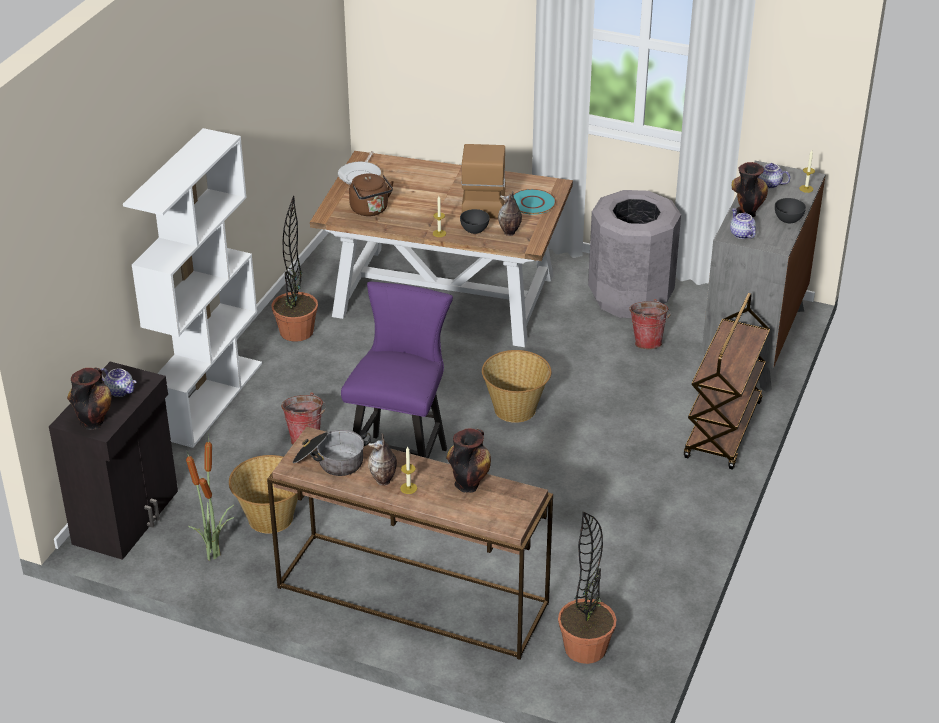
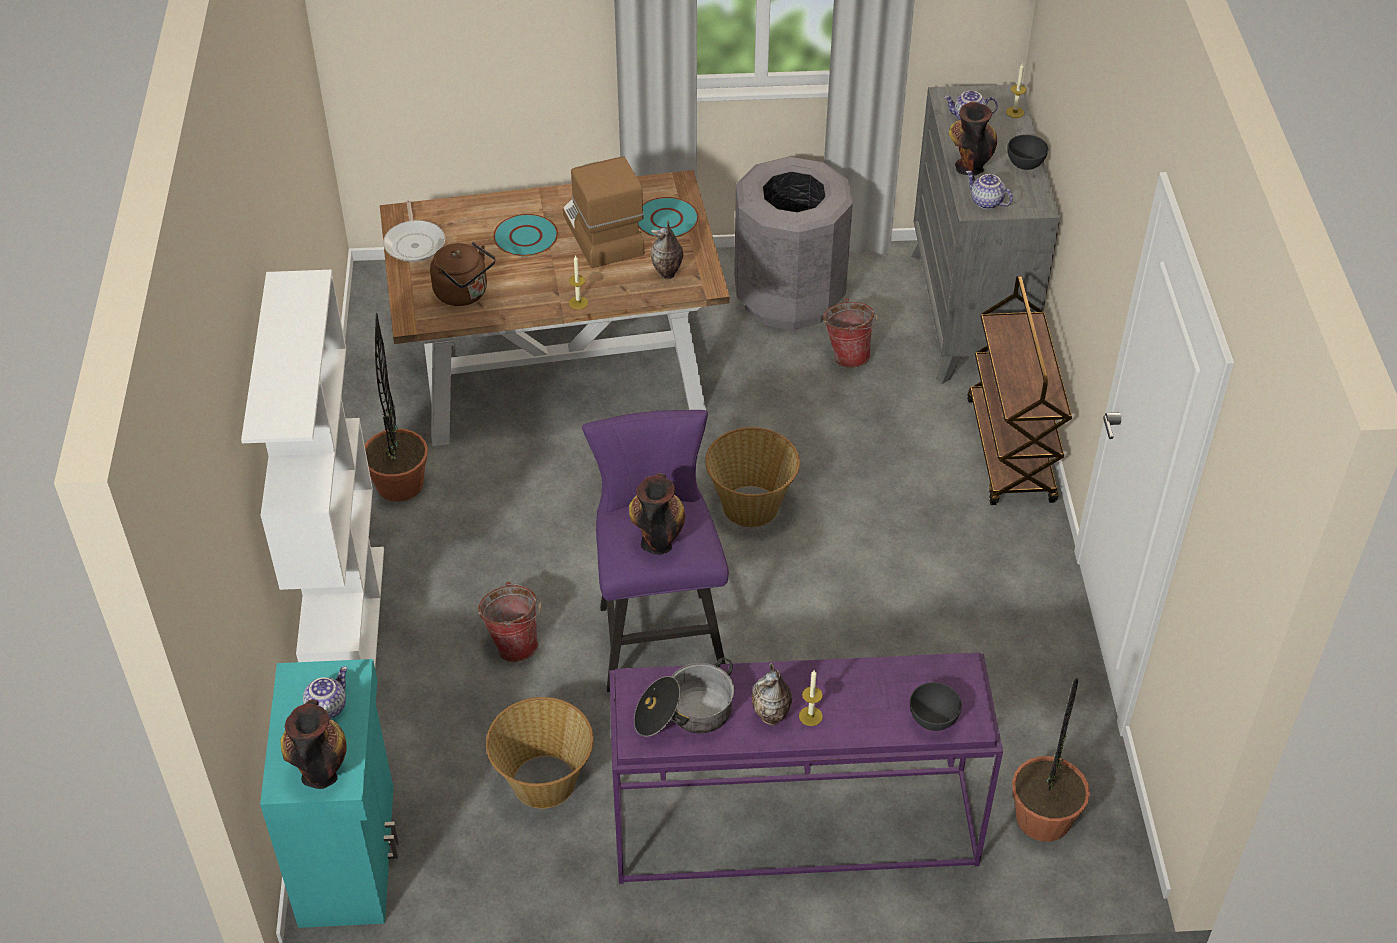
camera: 25 degrees left, 10 degrees up
(120, 391) = (326, 707): teapot -> teapot turned 60 degrees counterclockwise
(128, 517) = (350, 854): black cabinet -> turquoise cabinet
(214, 554) = (504, 864): potted plant -> none
(410, 596) = (792, 828): brown console table -> purple console table
(433, 190) = (526, 237): none -> turquoise plate
(468, 483) = (879, 679): vase -> vase (657, 540)
(474, 230) = (620, 284): grey bowl -> grey bowl (933, 719)

